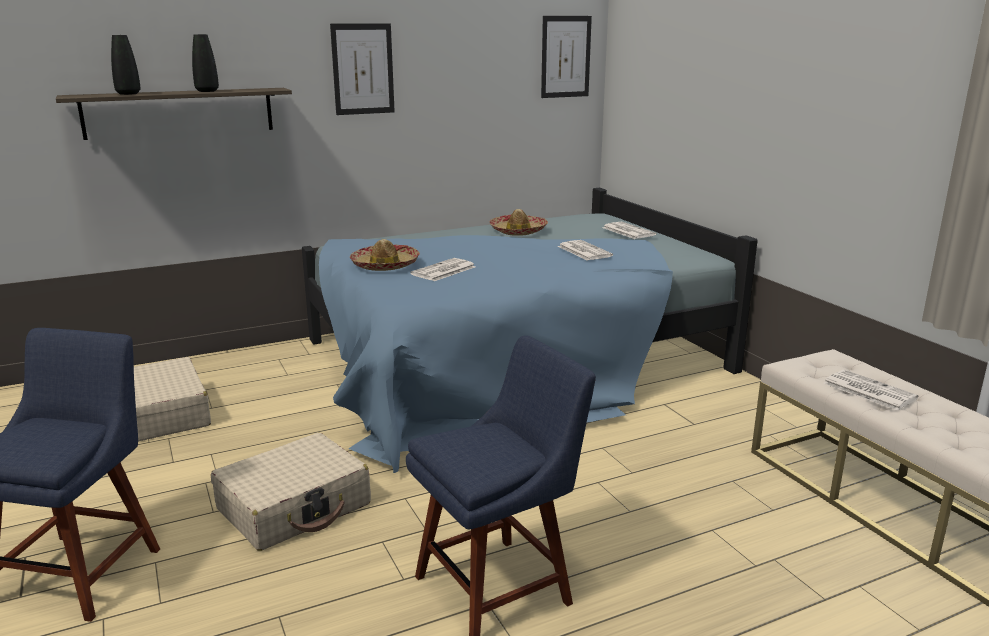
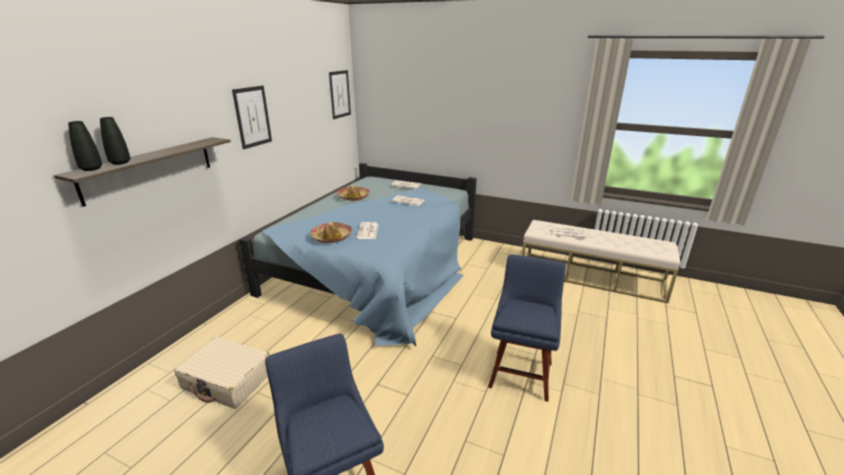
camera: 40 degrees left, 5 degrees up
(207, 91) = (174, 149): black vase -> black vase (91, 169)
(295, 507) = (391, 388): beige suitcase -> none

